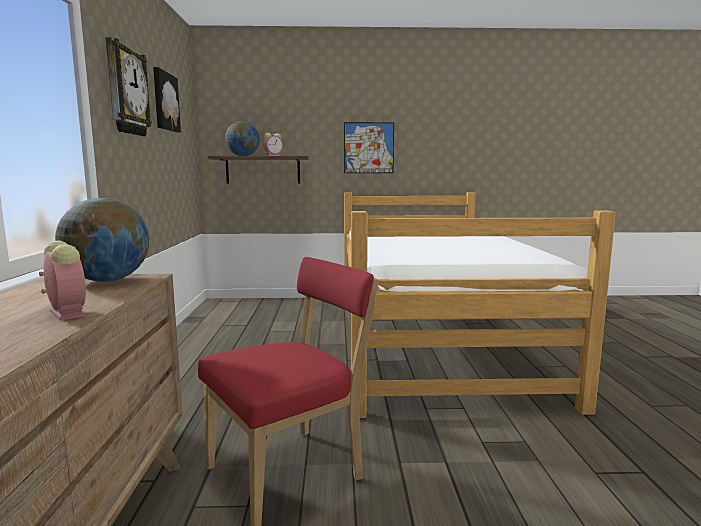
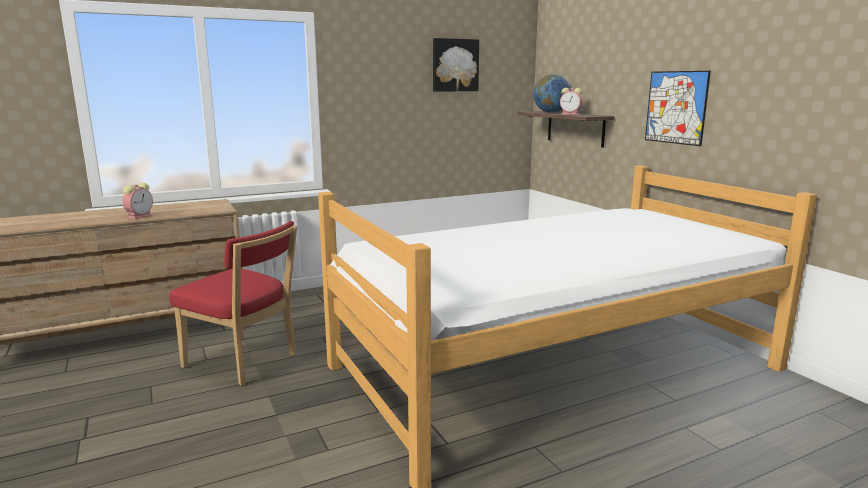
camera: 65 degrees right, 5 degrees up
(108, 280) = (211, 207): globe -> none
(126, 91) = (378, 69): wall clock -> none

